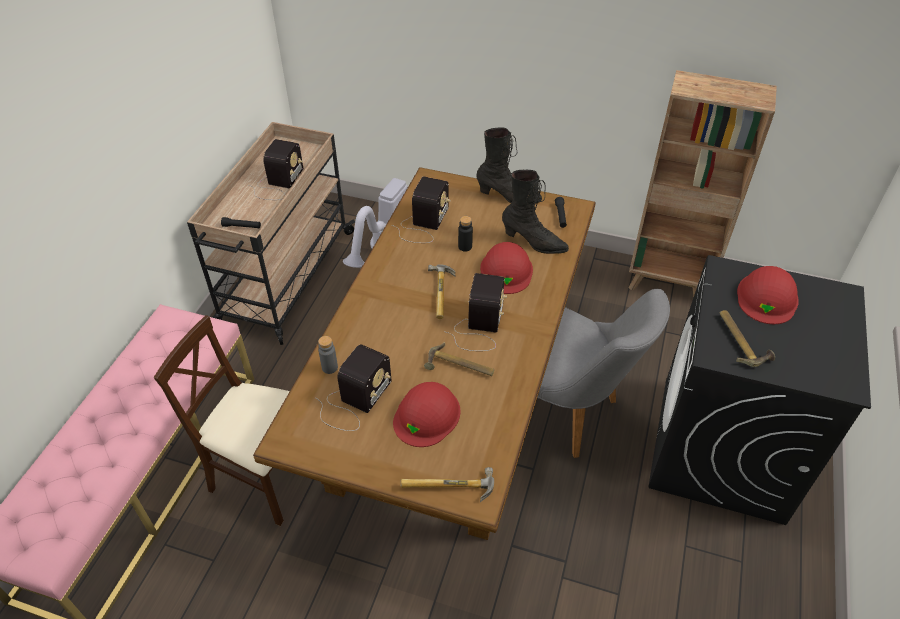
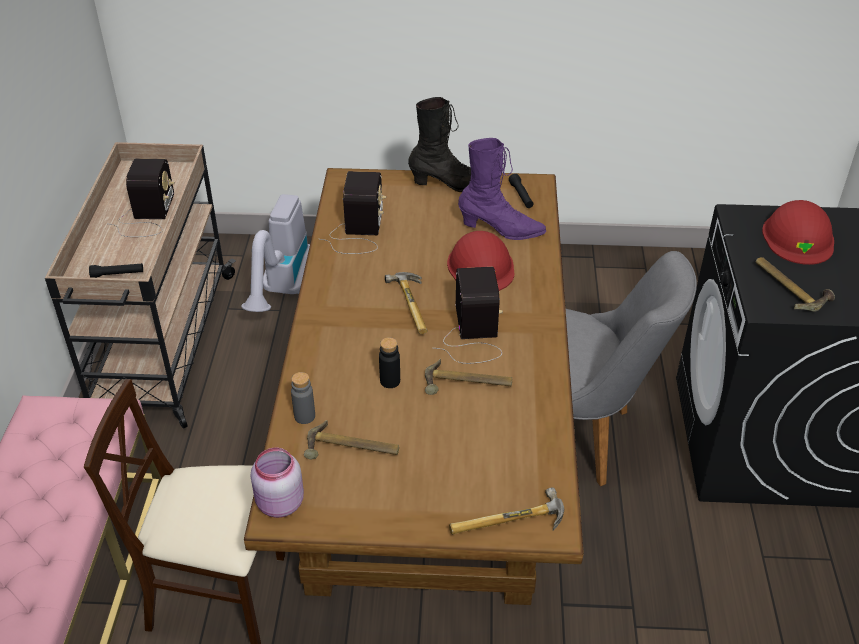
camera: 15 degrees left, 5 degrees down
(286, 433) = (279, 504): none -> pink jar
(354, 402) = (351, 449): radio -> hammer
(427, 415) = (449, 447): red hard hat -> none
(465, 246) = (420, 248): black bottle -> black bottle (390, 381)
(534, 242) = (501, 230): black boot -> purple boot
(668, 283) = (640, 269): brown bookcase -> none

